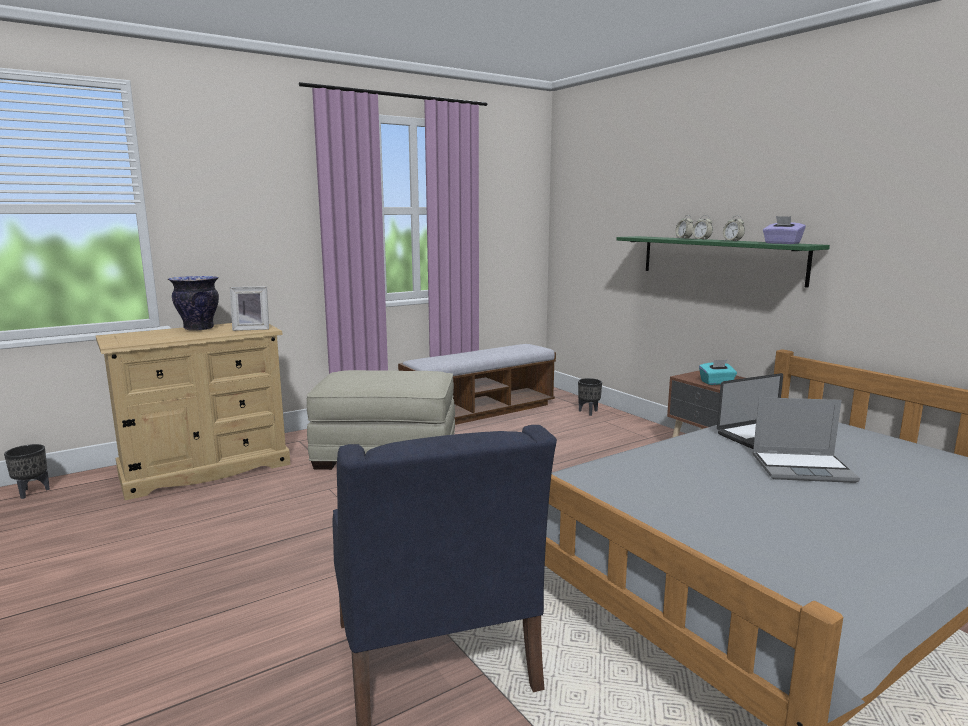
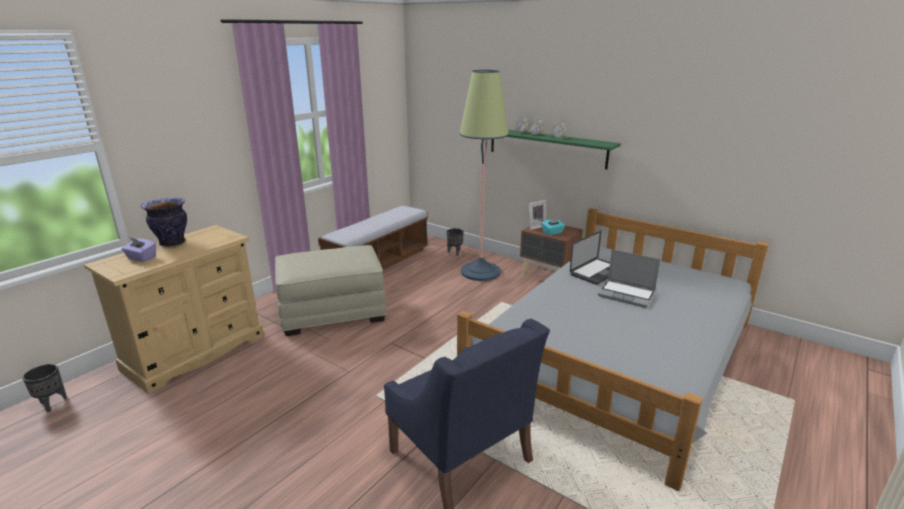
camera: 20 degrees left, 10 degrees up
(252, 329) = (221, 238): picture frame -> picture frame (535, 226)
(612, 437) = (480, 272): none -> floor lamp
(782, 243) = (592, 142): purple tissue box -> purple tissue box (141, 258)
(803, 468) = (627, 294): laptop -> laptop turned 45 degrees clockwise

